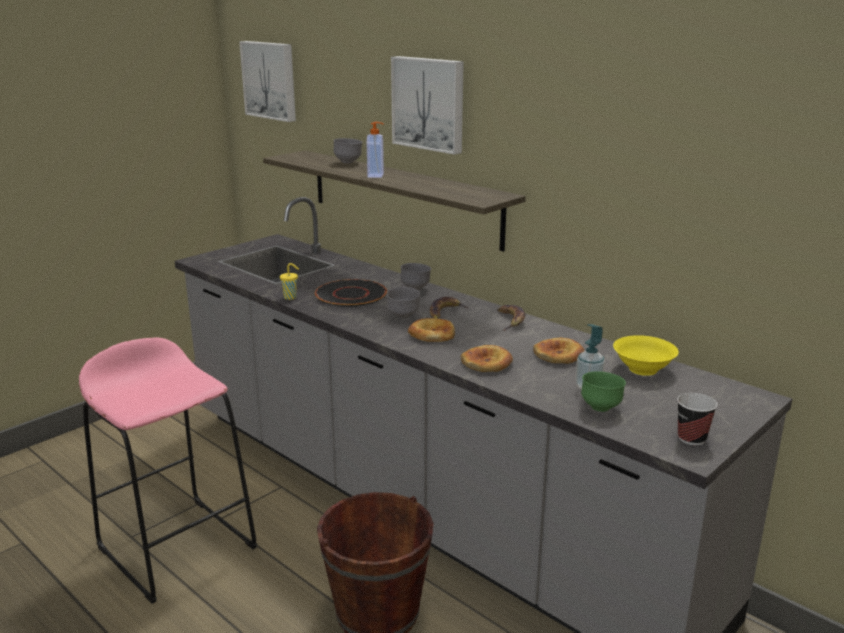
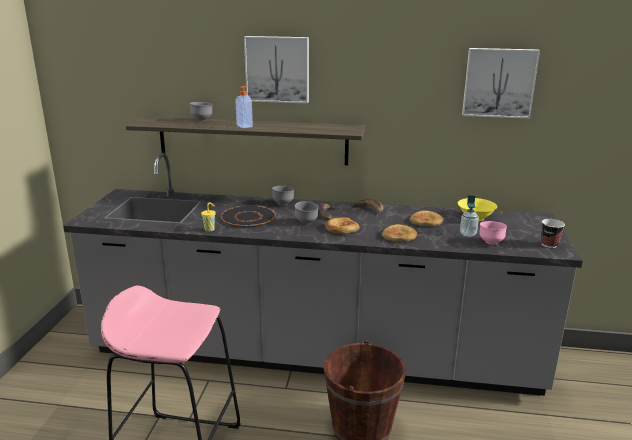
camera: 35 degrees left, 0 degrees up
(271, 80) = (100, 62): picture -> picture (499, 82)
(601, 408) = (491, 243): green bowl -> pink bowl

